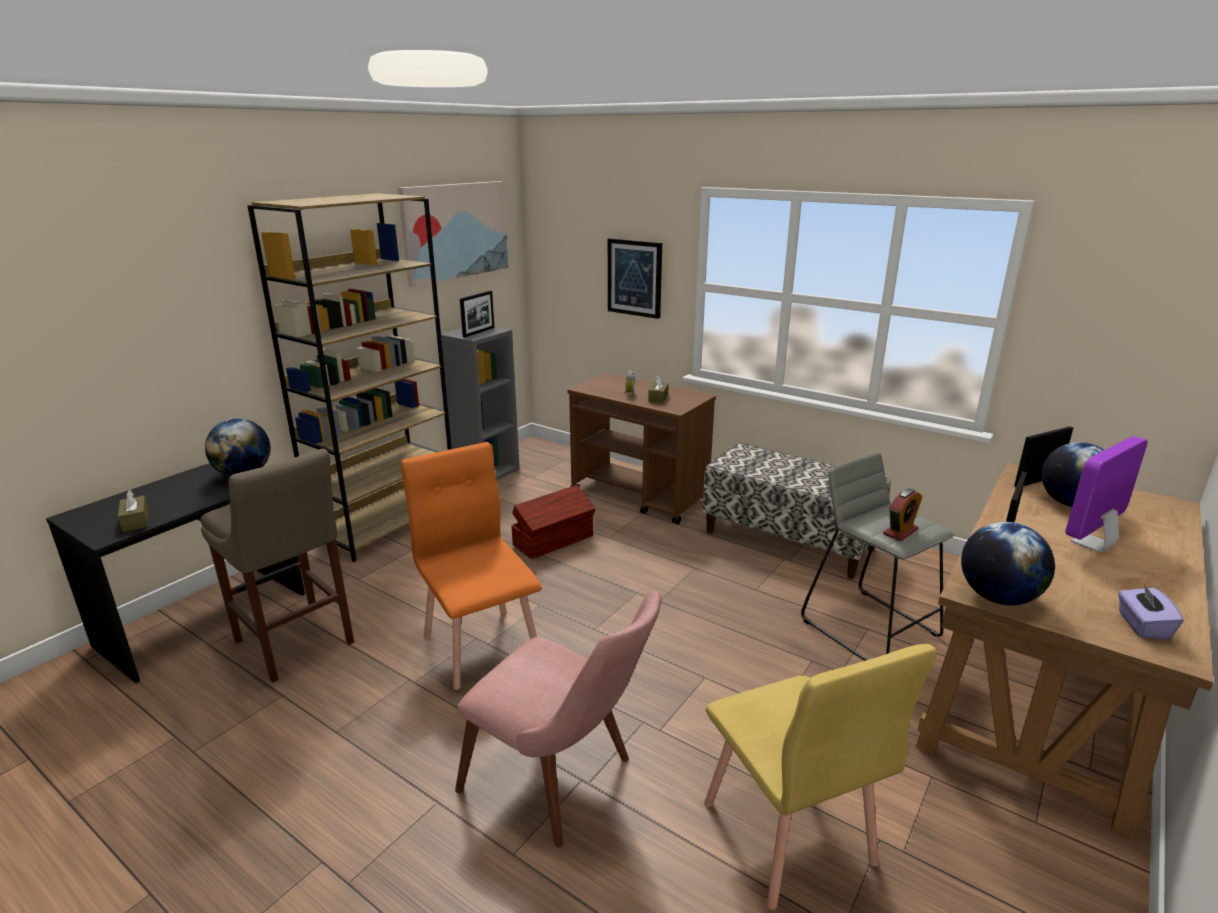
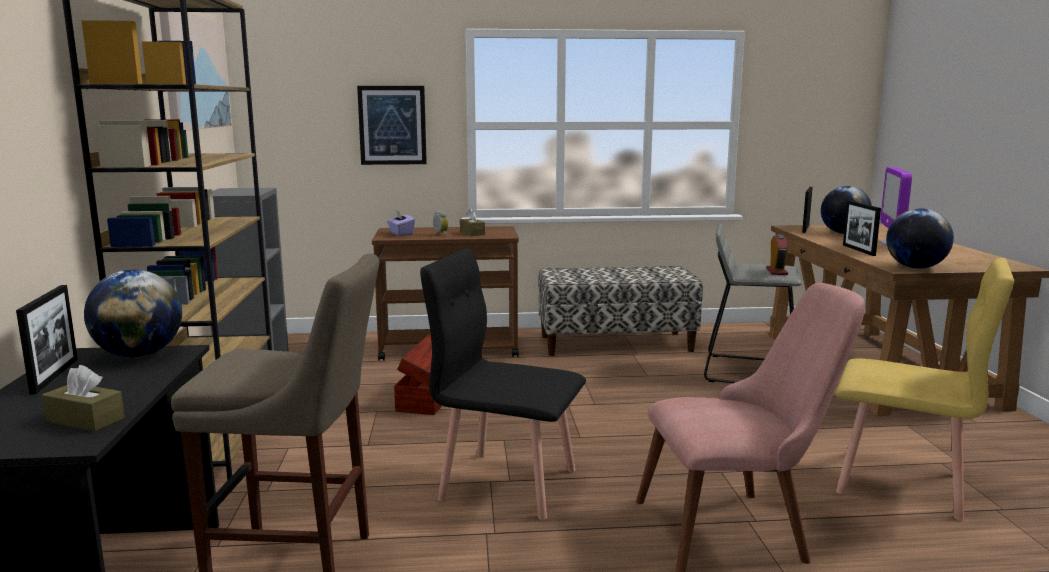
camera: 40 degrees left, 10 degrees down
(479, 332) = (244, 191): picture frame -> picture frame (55, 375)
(482, 645) = (507, 483): orange chair -> black chair
(1142, 626) = (985, 262): purple tissue box -> purple tissue box (401, 234)

